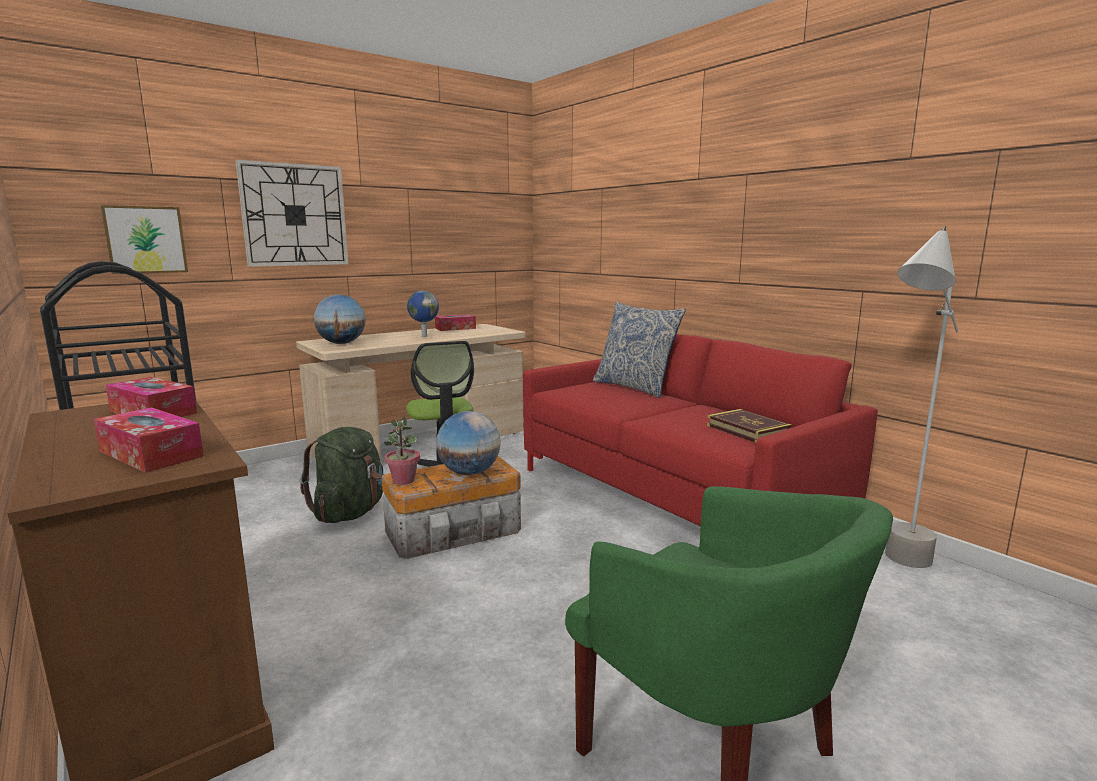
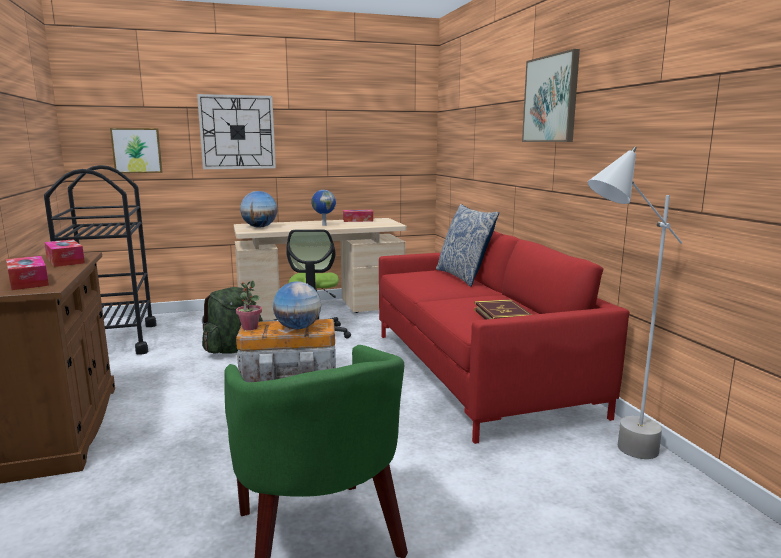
camera: 20 degrees right, 0 degrees up
(735, 178) = (551, 99): none -> picture

